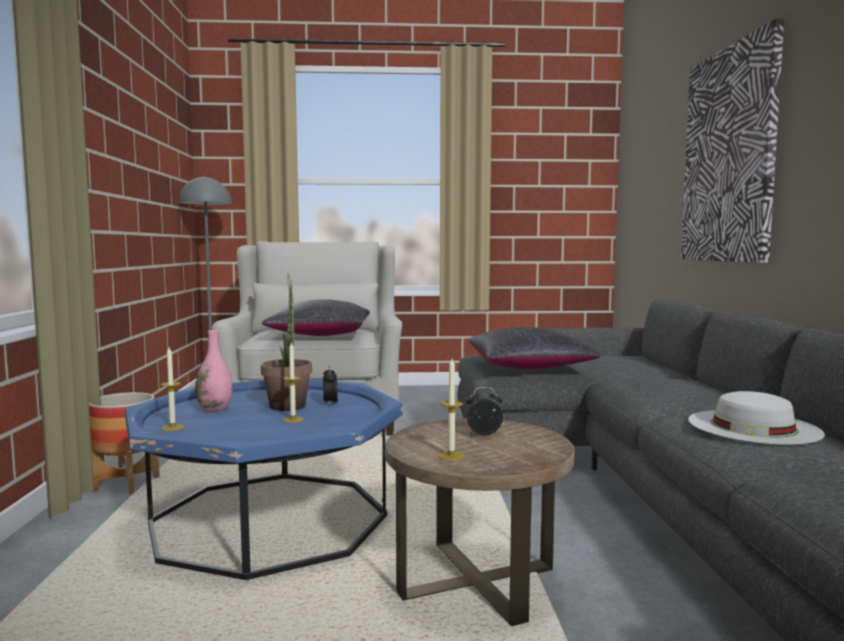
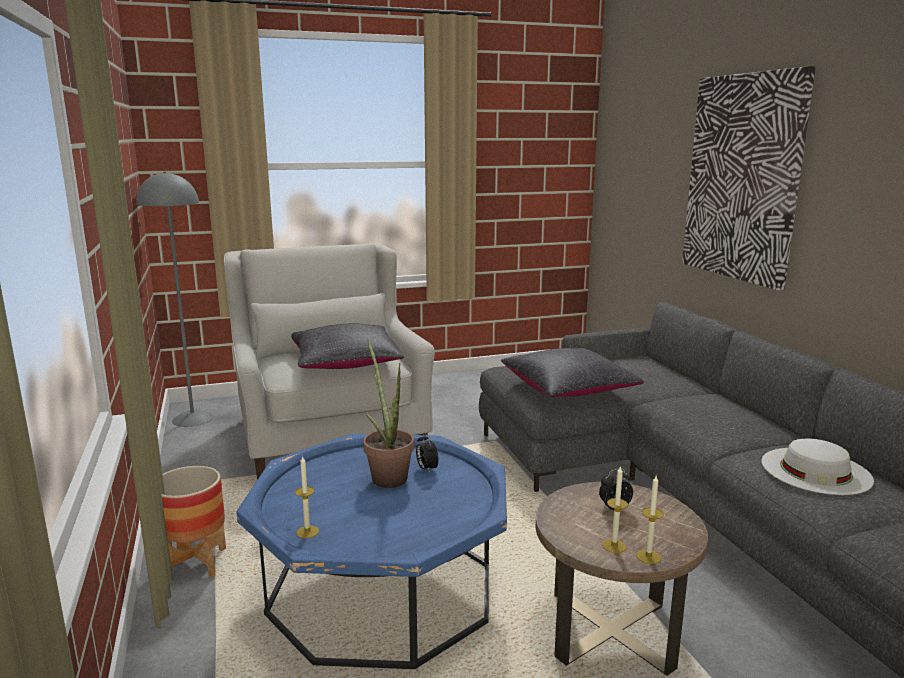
camera: 15 degrees left, 10 degrees up
(214, 409) = (320, 493): pink vase -> none
(293, 420) = (415, 502): candle -> candle (648, 556)

